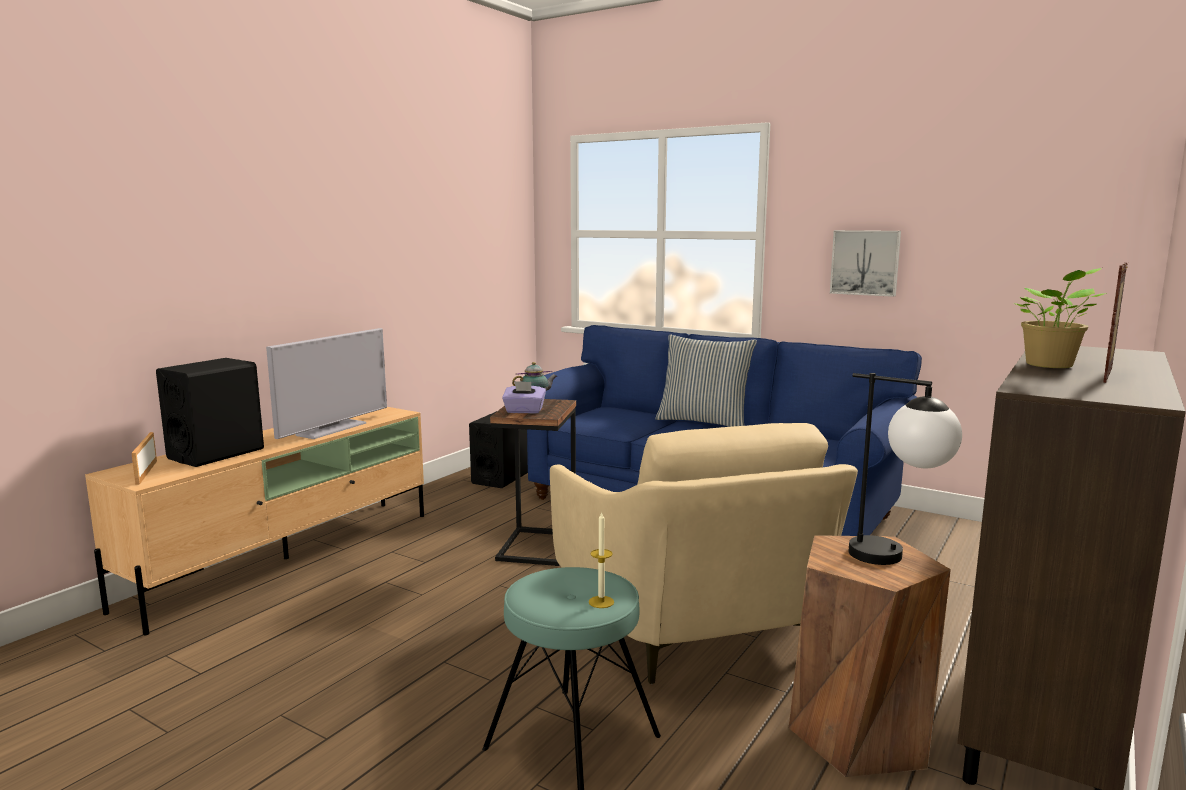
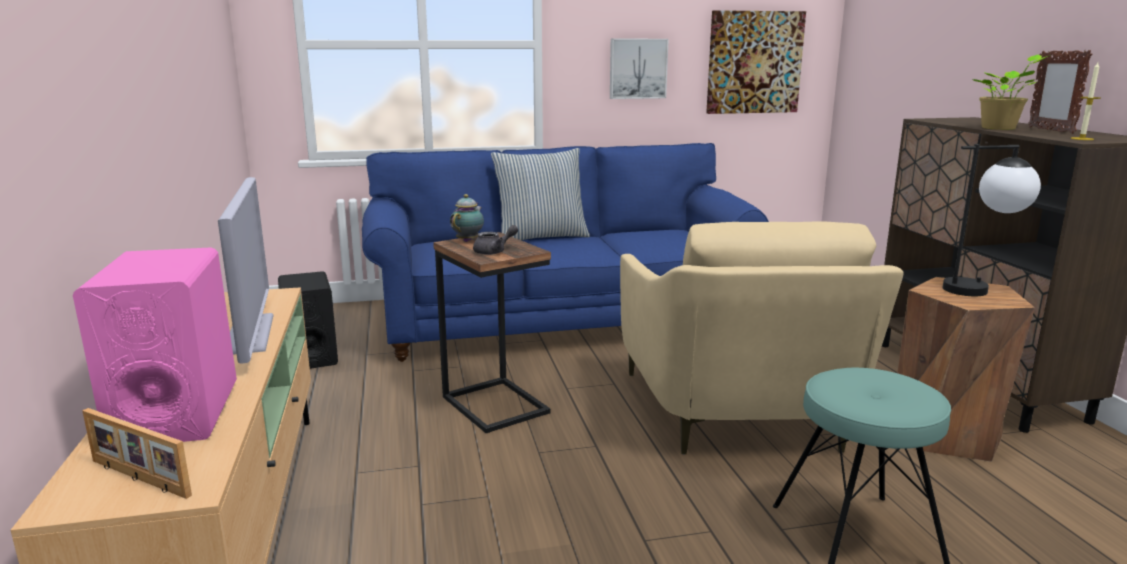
camera: 45 degrees left, 5 degrees up
(216, 454) = (176, 413): black speaker -> pink speaker
(524, 411) = (494, 252): purple tissue box -> grey teapot
(601, 602) = (915, 388): candle -> candle (1082, 139)
(694, 627) = (741, 414): beige armchair -> beige armchair turned 60 degrees clockwise
(1021, 260) = (754, 62): none -> picture

